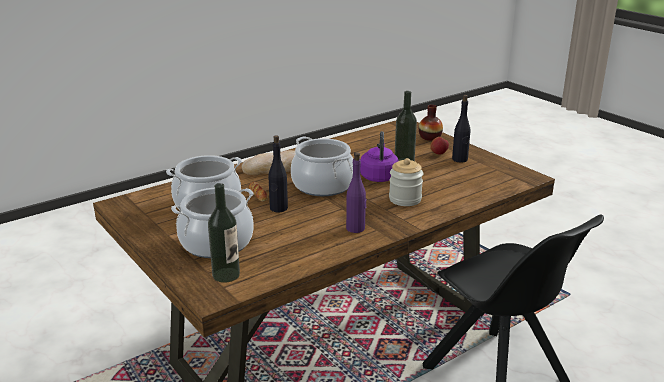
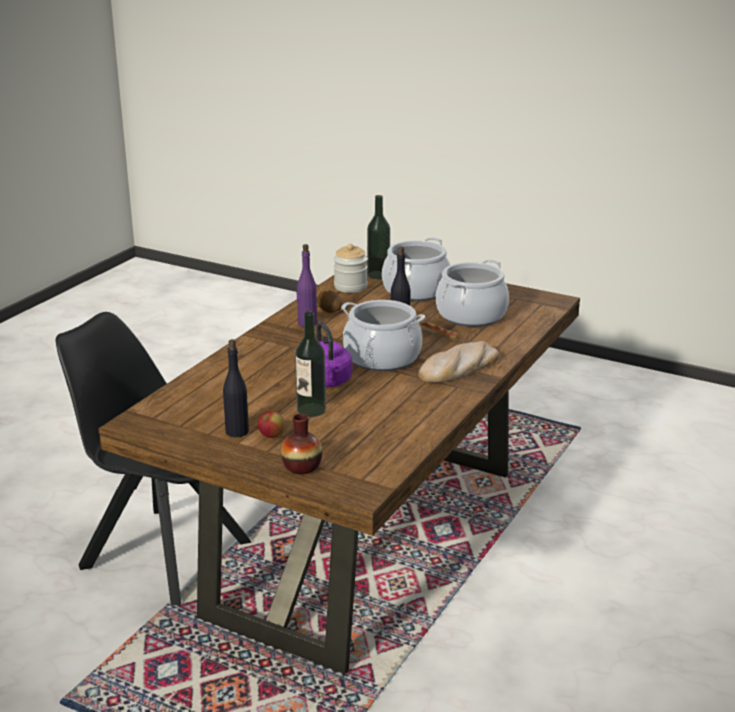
camera: 155 degrees right, 0 degrees up
(322, 238) = (330, 310): none -> potato
(405, 199) = (278, 360): jar -> jar (350, 287)

